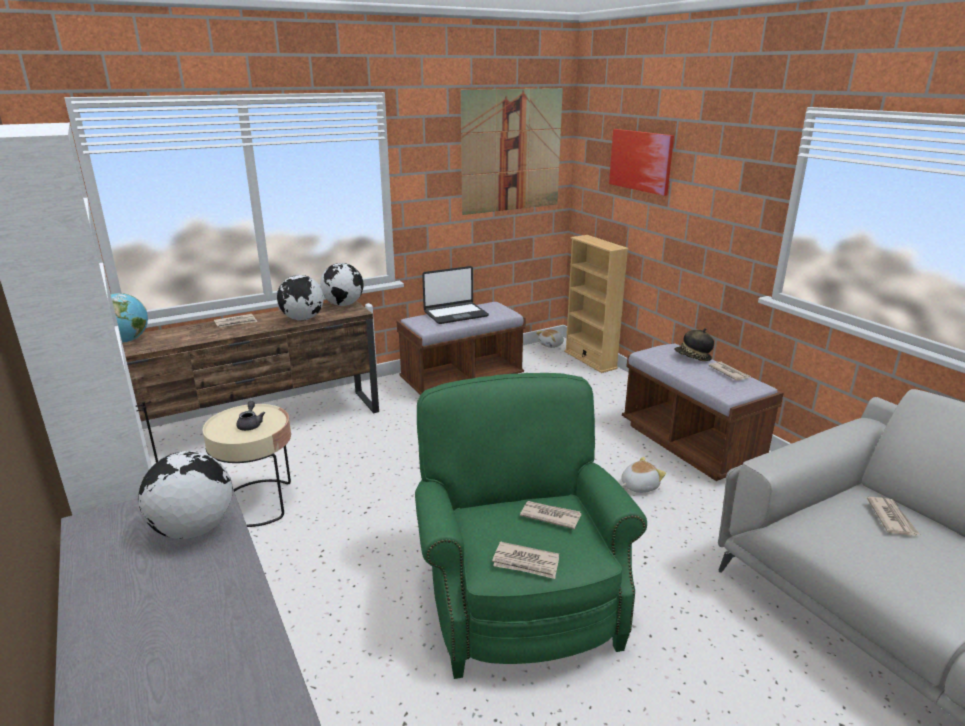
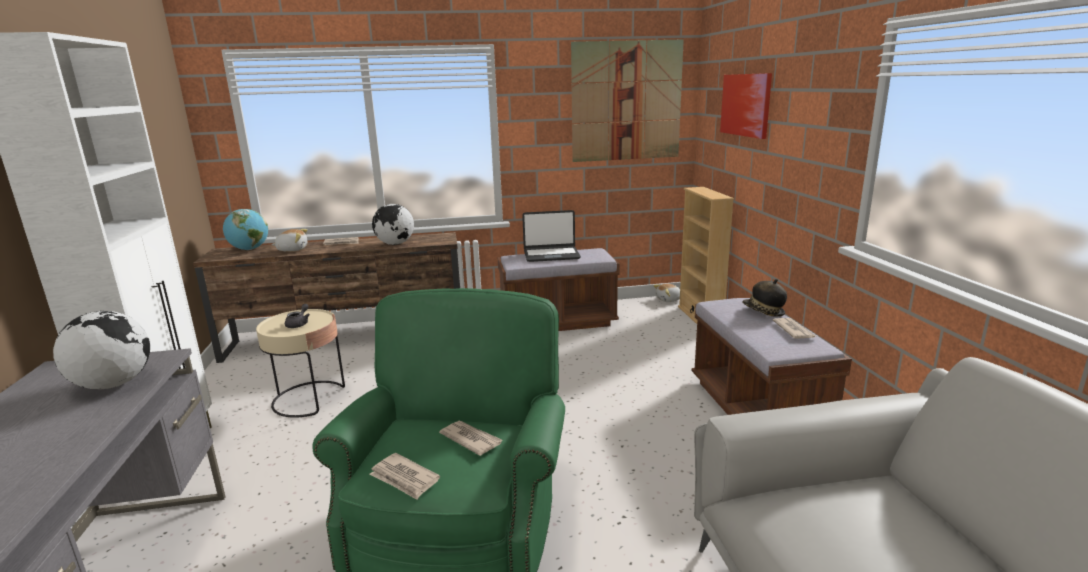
camera: 20 degrees right, 5 degrees down
(343, 305) = (440, 236): globe -> none
(639, 486) = (667, 443): plush toy -> plush toy (292, 249)
(891, 518) = (893, 520): newspaper -> none

